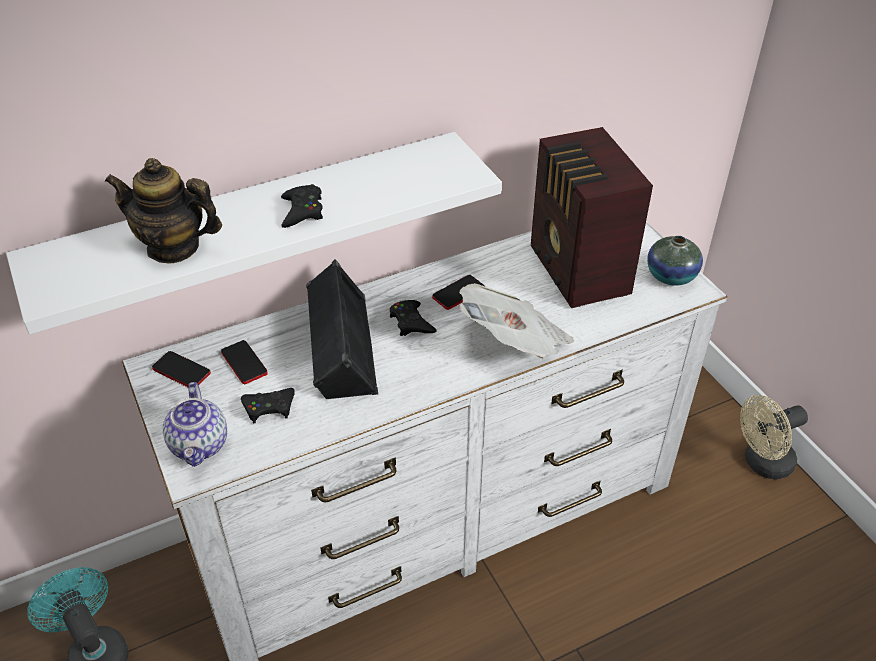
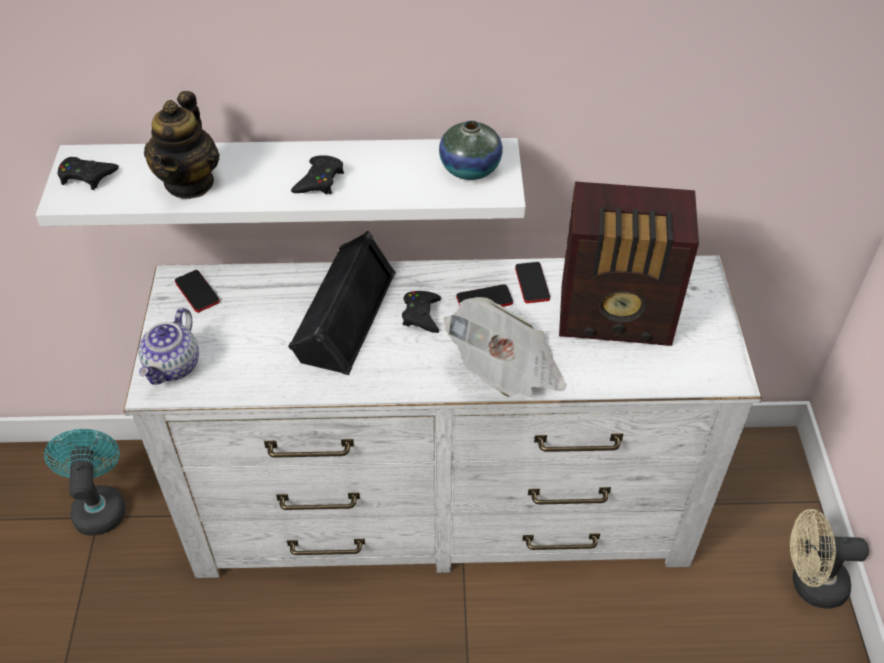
camera: 25 degrees right, 5 degrees up
(173, 247) = (190, 182): teapot -> teapot turned 120 degrees counterclockwise
(244, 363) = (252, 303): phone -> phone (532, 283)
(269, 407) = (248, 353): black game controller -> black game controller (87, 176)
(578, 272) = (617, 318): radio -> radio turned 90 degrees counterclockwise
(671, 276) = (714, 354): vase -> vase (470, 169)

